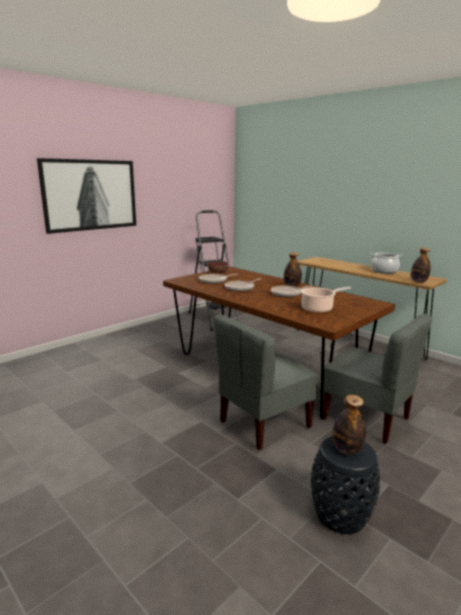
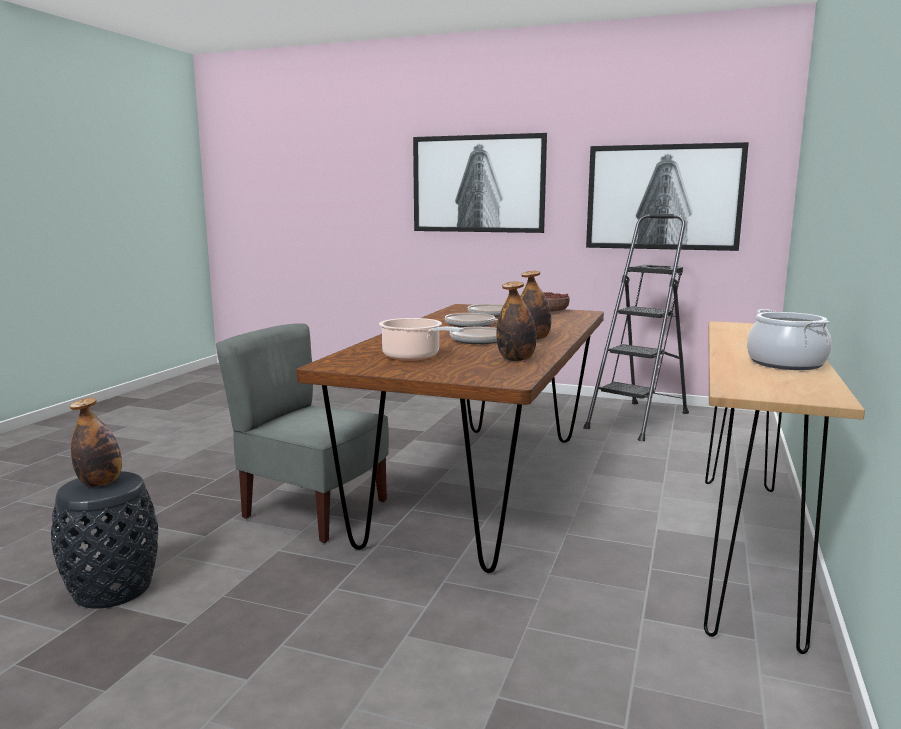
camera: 65 degrees right, 5 degrees down
(190, 200) = (663, 197): none -> picture
(366, 418) = (390, 588): grey chair -> none
(418, 281) = (742, 387): bottle -> bottle (516, 360)

